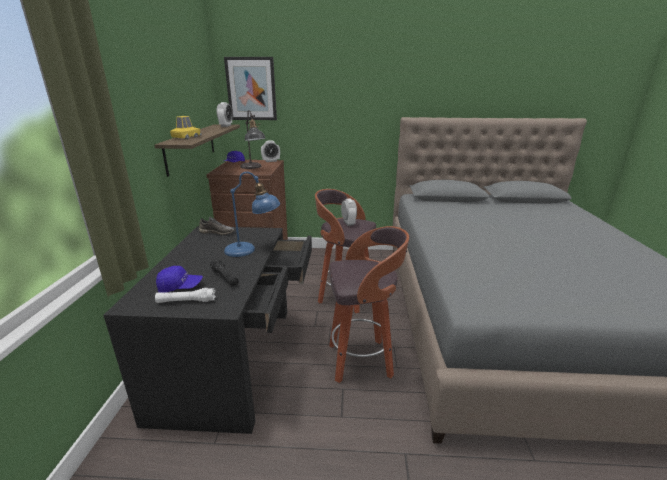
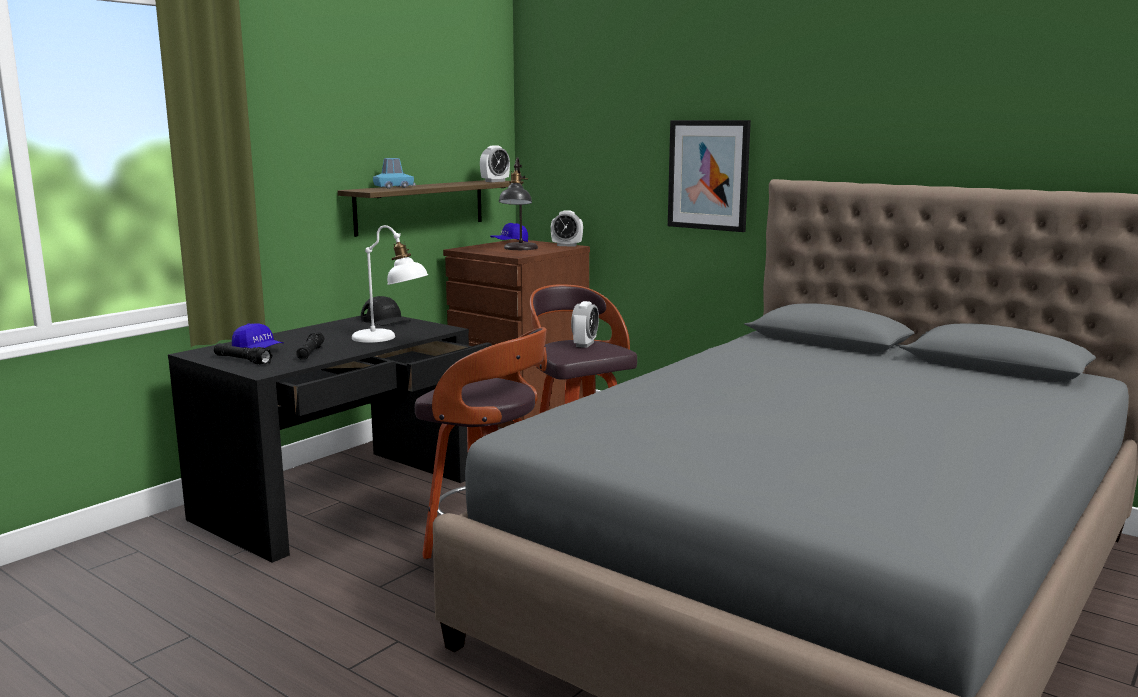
camera: 35 degrees right, 10 degrees down
(186, 137) = (394, 187): yellow toy car -> blue toy car
(186, 301) = (242, 360): white flashlight -> black flashlight
(217, 232) = (385, 320): grey shoe -> black cap
(251, 89) = (557, 128): picture -> picture (708, 175)
(253, 248) = (390, 338): blue table lamp -> white table lamp

